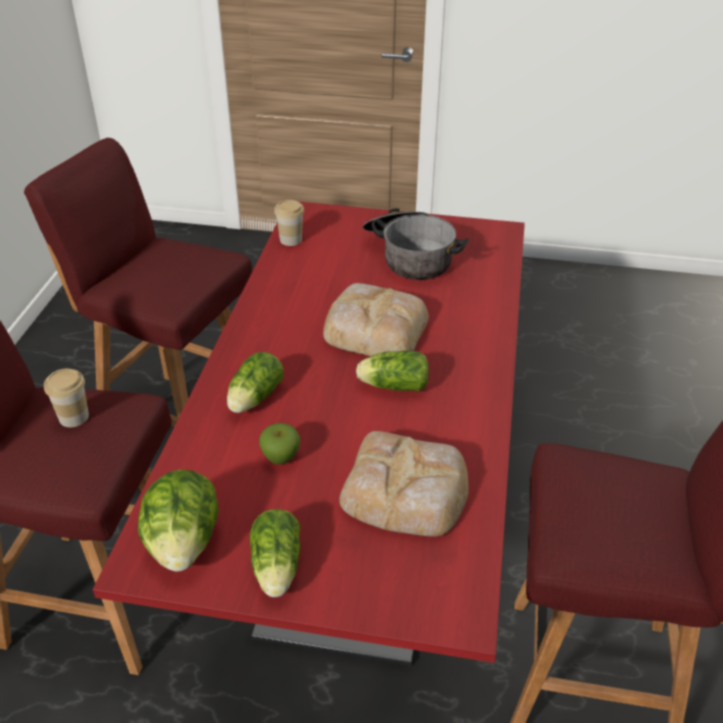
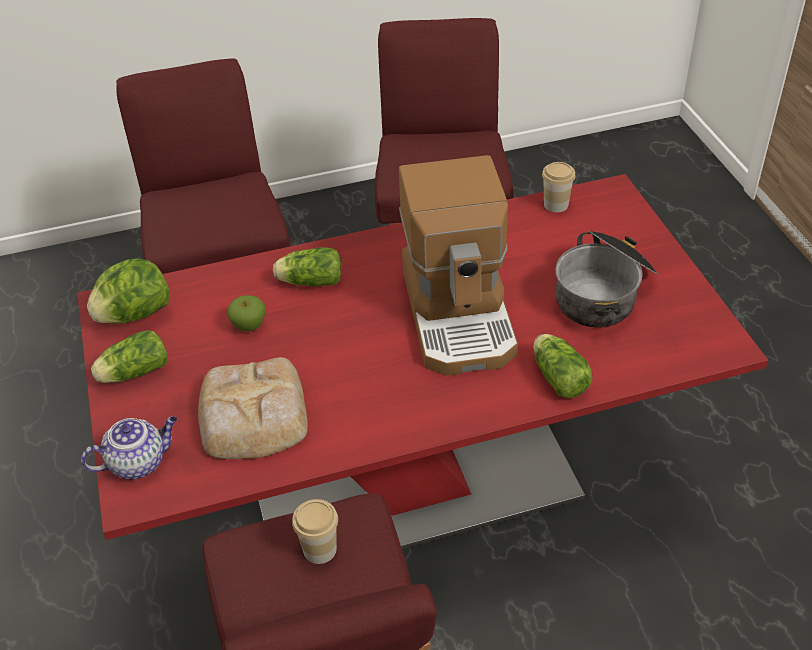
camera: 65 degrees right, 5 degrees up
(74, 417) = (226, 201): cup -> cup (320, 549)
(374, 328) = (460, 314): bread -> coffee machine
(391, 385) = (384, 357): lettuce -> lettuce (557, 376)
(414, 597) = (139, 462): none -> teapot

